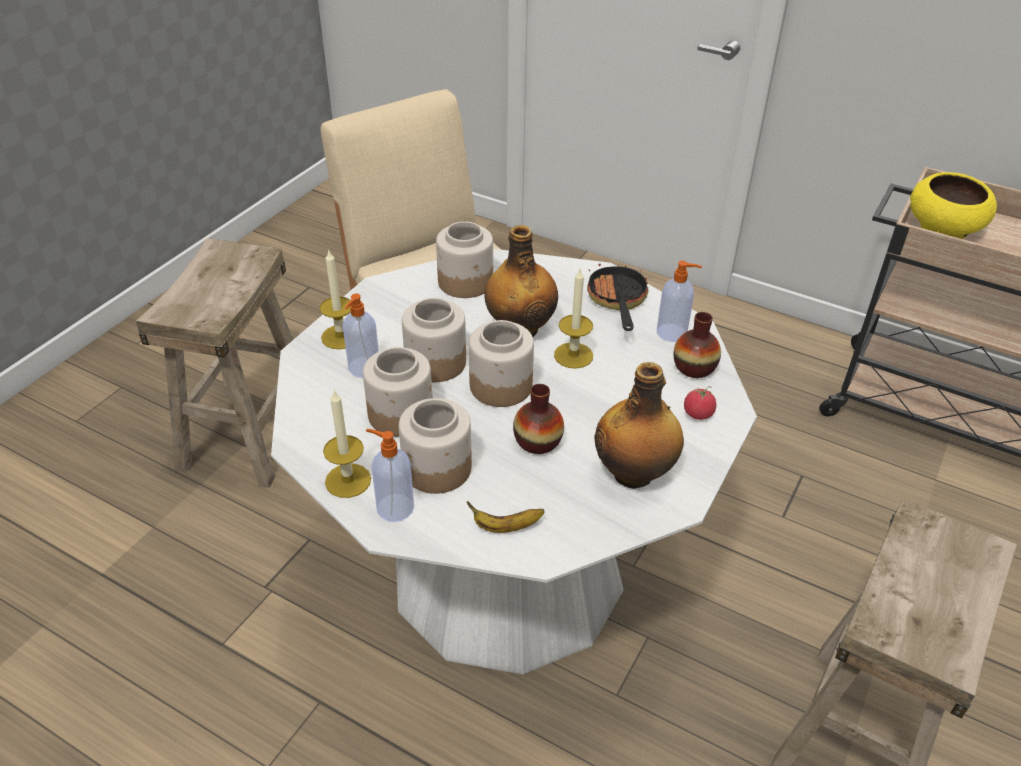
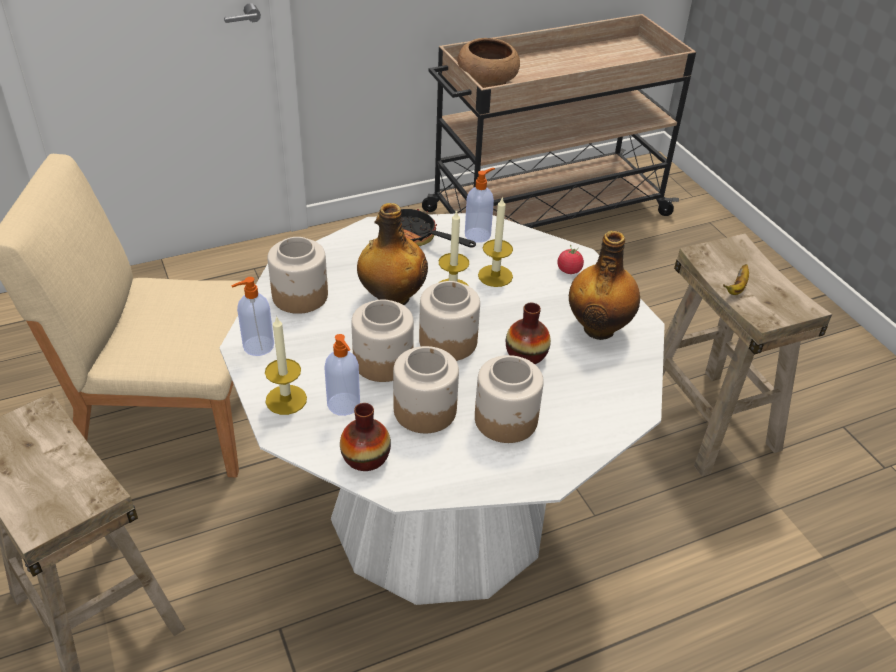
camera: 55 degrees left, 0 degrees up
(348, 480) = (473, 476): candle -> candle (495, 276)
(394, 507) = (527, 464): soap dispenser -> soap dispenser (257, 346)
(506, 527) = (597, 414): banana -> banana (736, 288)
(694, 367) = (523, 246): vase -> vase (365, 457)
(944, 229) = (487, 83): yellow bowl -> brown bowl

